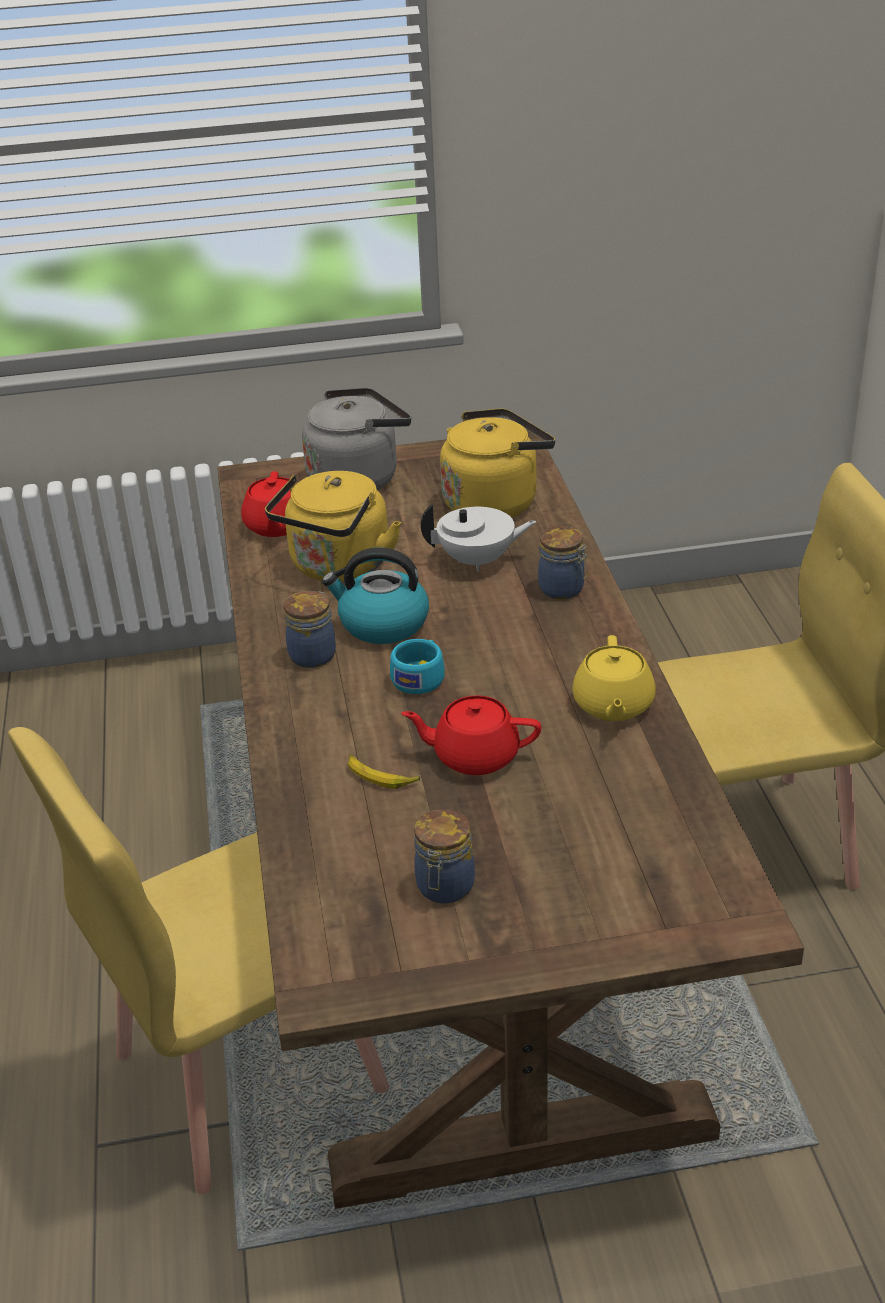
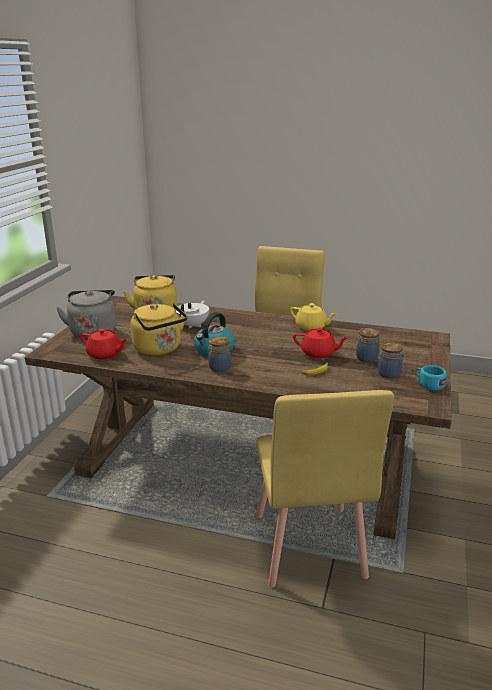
camera: 65 degrees left, 10 degrees down
(420, 677) = (259, 351): turquoise cup -> turquoise cup (428, 384)
(474, 756) = (319, 353): red teapot -> red teapot turned 105 degrees counterclockwise
(563, 589) = (232, 317): jar -> jar (367, 358)

